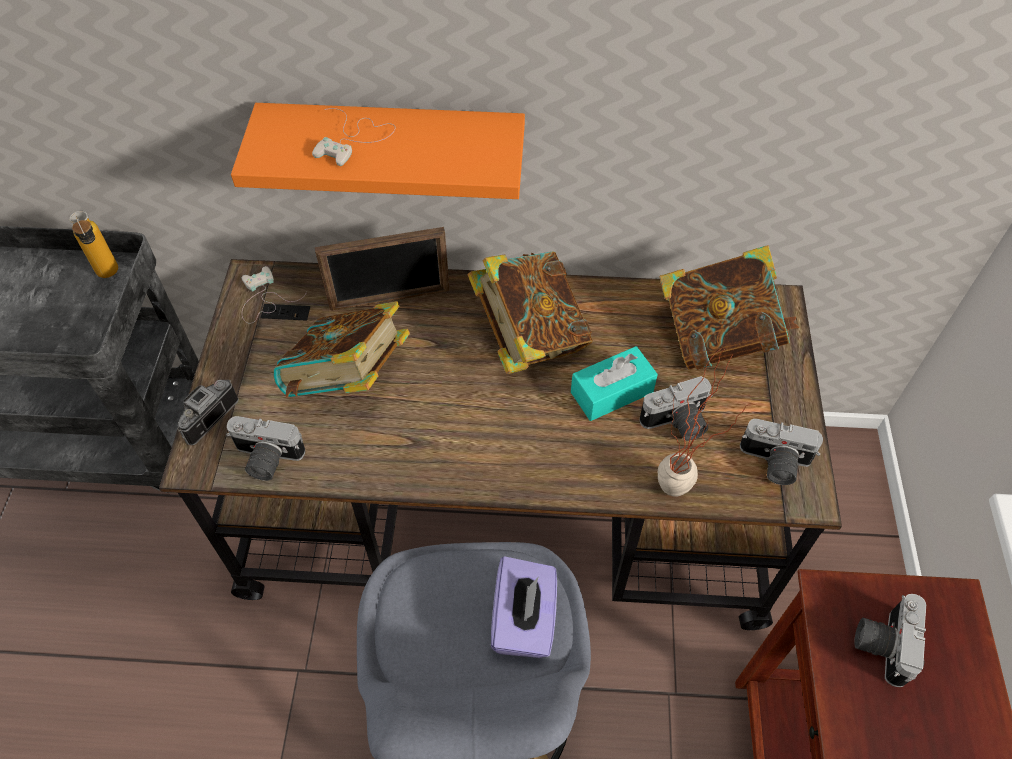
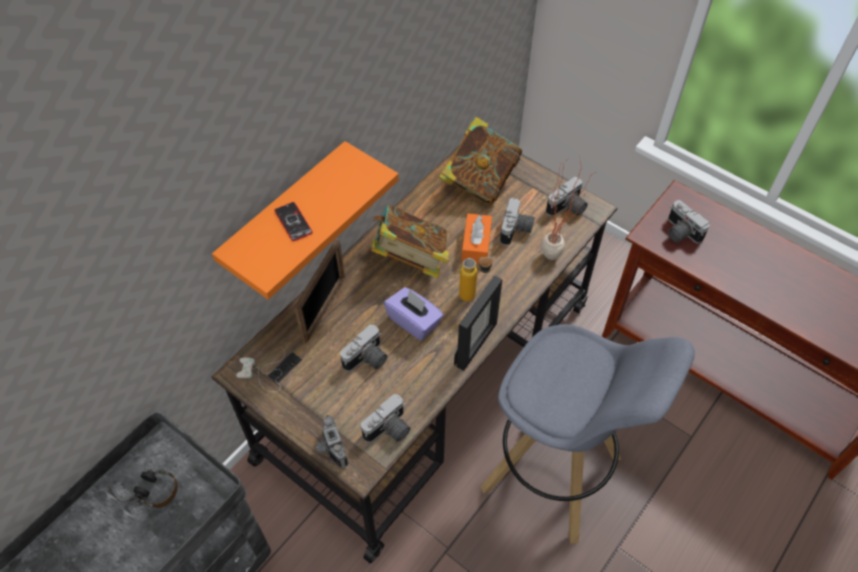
camera: 55 degrees left, 0 degrees up
(65, 292) = (147, 490): none -> headphones
(110, 277) = (158, 456): bottle -> bottle (474, 296)
(349, 380) = (367, 360): book -> camera
(354, 139) = (293, 222): white game controller -> phone
(456, 480) = (475, 344): none -> picture frame
(524, 620) = (580, 359): purple tissue box -> purple tissue box (414, 321)
(611, 392) = (476, 245): turquoise tissue box -> orange tissue box

